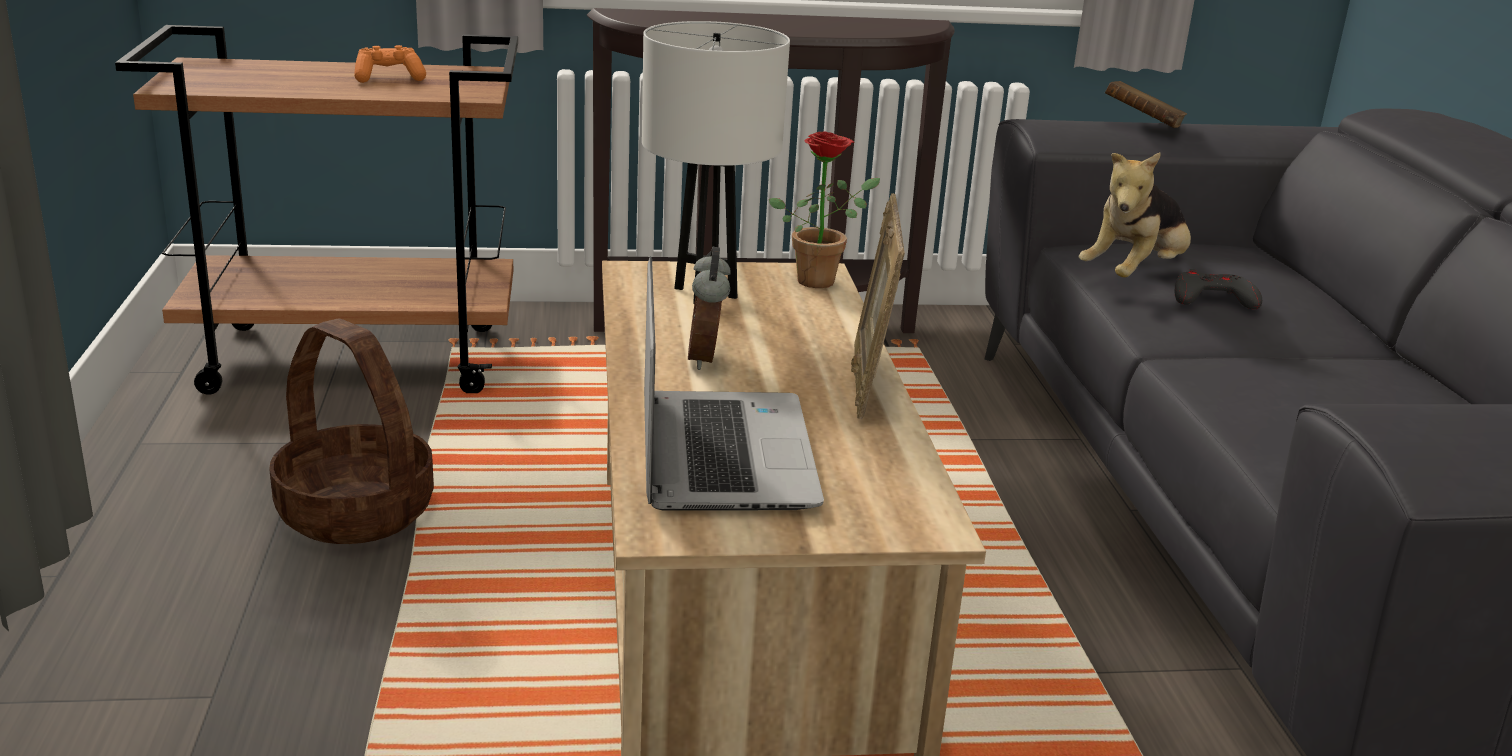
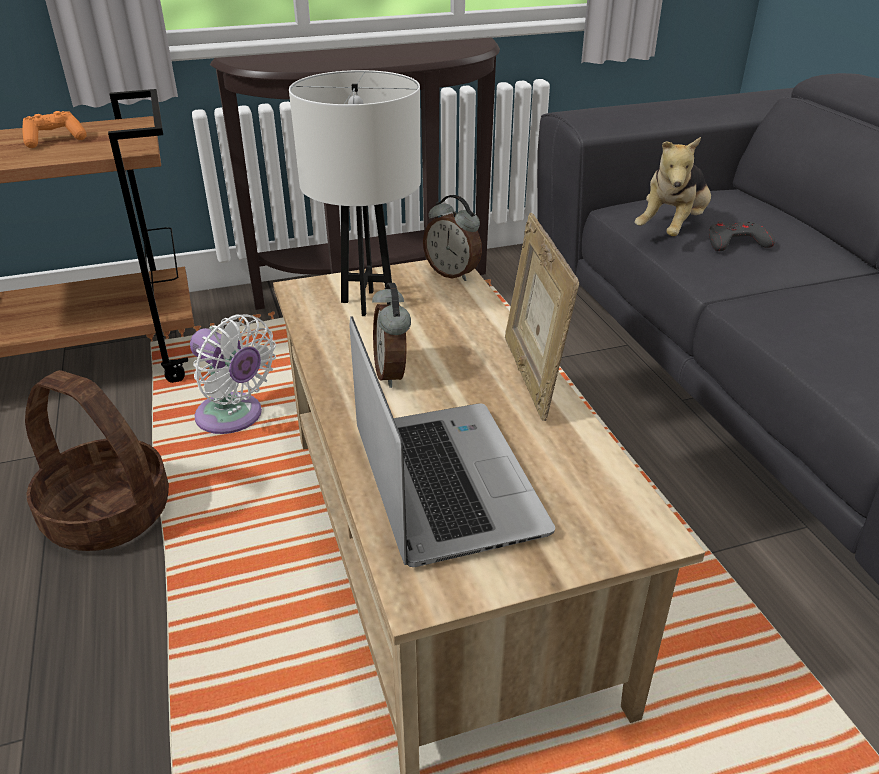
camera: 10 degrees left, 10 degrees up
(531, 440) = (233, 418): none -> white fan
(821, 279) = (453, 273): potted plant -> alarm clock
(1142, 125) = (648, 106): brown book -> none

